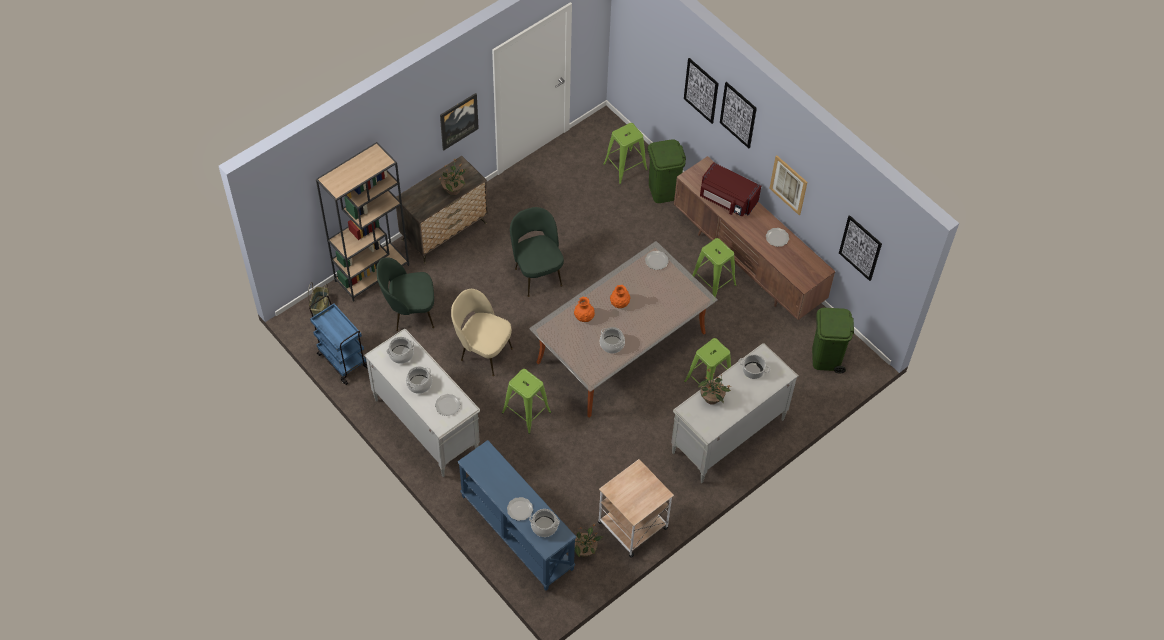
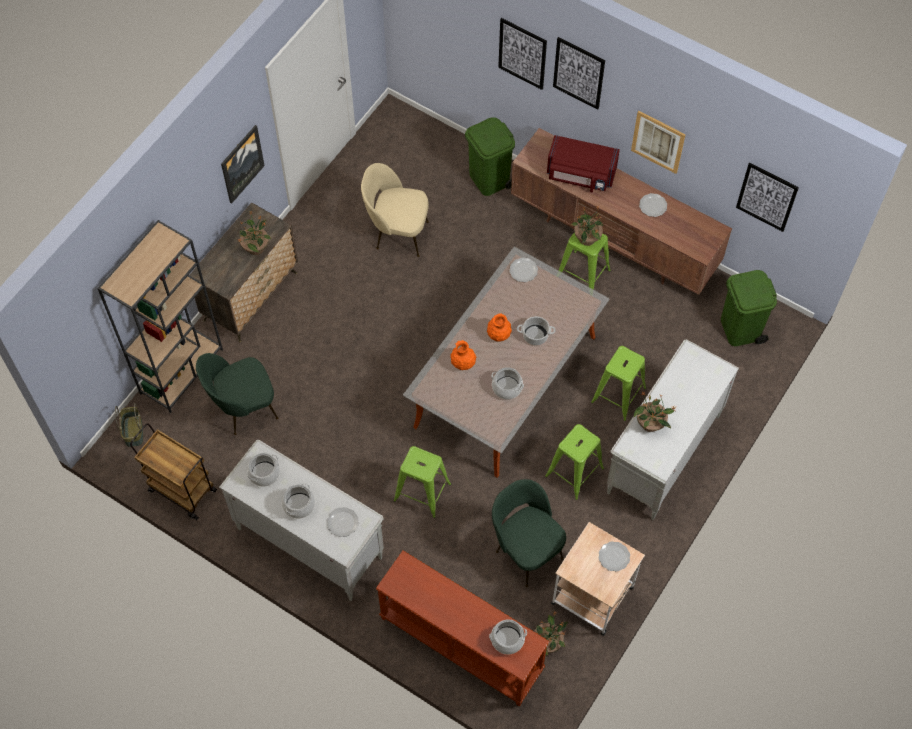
camera: 15 degrees left, 5 degrees up
(342, 360) = (182, 490): blue cart -> brown cart
(483, 352) = (346, 433): beige chair -> beige chair (397, 234)
(516, 532) = (460, 644): blue console table -> brown console table
(520, 509) = (471, 627): plate -> plate (614, 557)
(537, 274) = (377, 319): green chair -> green chair (526, 550)
(625, 167) = (436, 162): green stool -> green stool (575, 472)
(717, 251) = (587, 239): none -> potted plant
(752, 371) = (685, 376): cooking pot -> cooking pot (535, 335)

